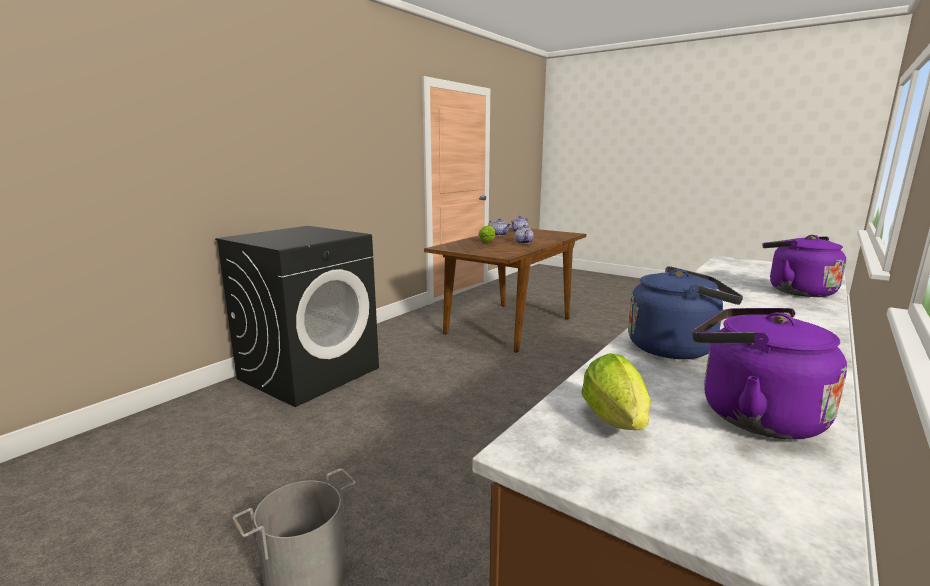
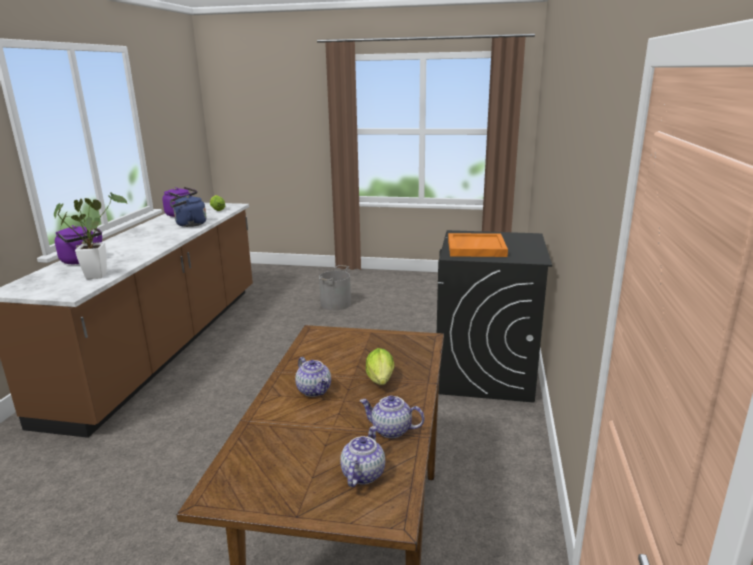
camera: 155 degrees right, 5 degrees up
(316, 236) = (475, 248): none -> orange tray
(730, 271) = (98, 274): none -> potted plant

